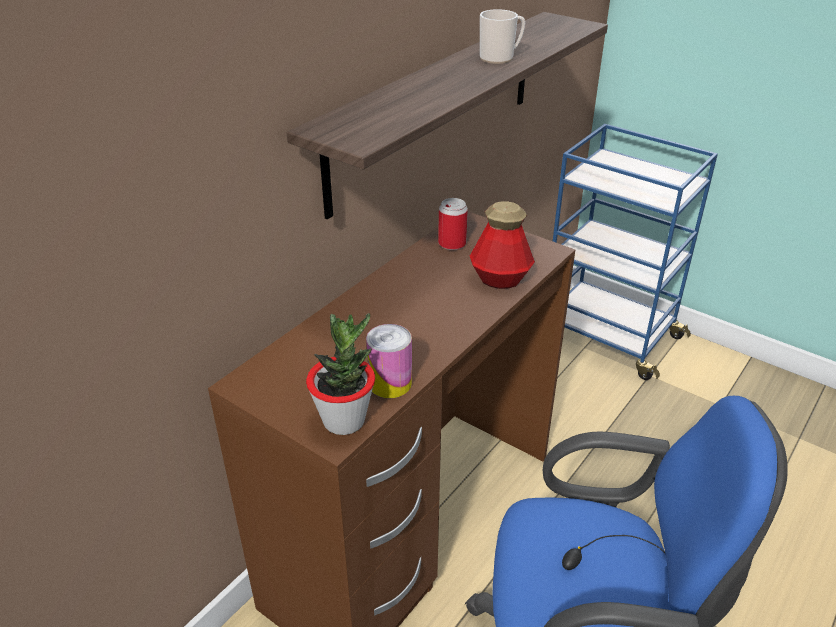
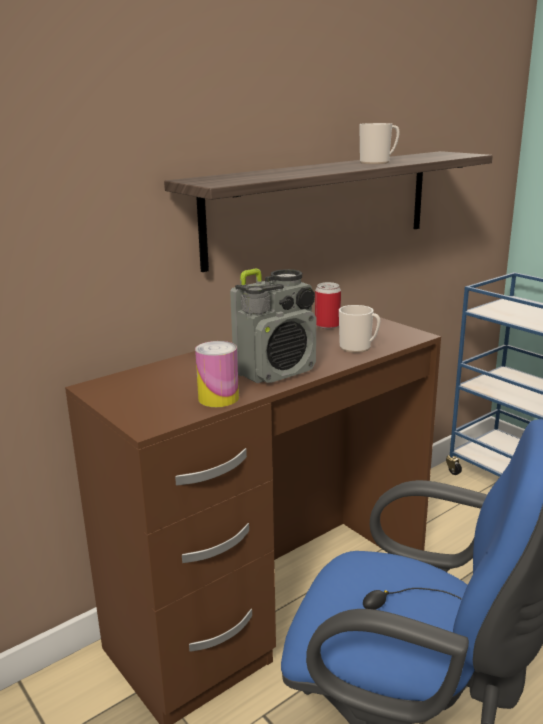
camera: 15 degrees right, 15 degrees down
(344, 420) = (163, 416): potted plant -> none
(431, 330) = (276, 371): none -> radio
(500, 279) = (358, 347): bottle -> mug

